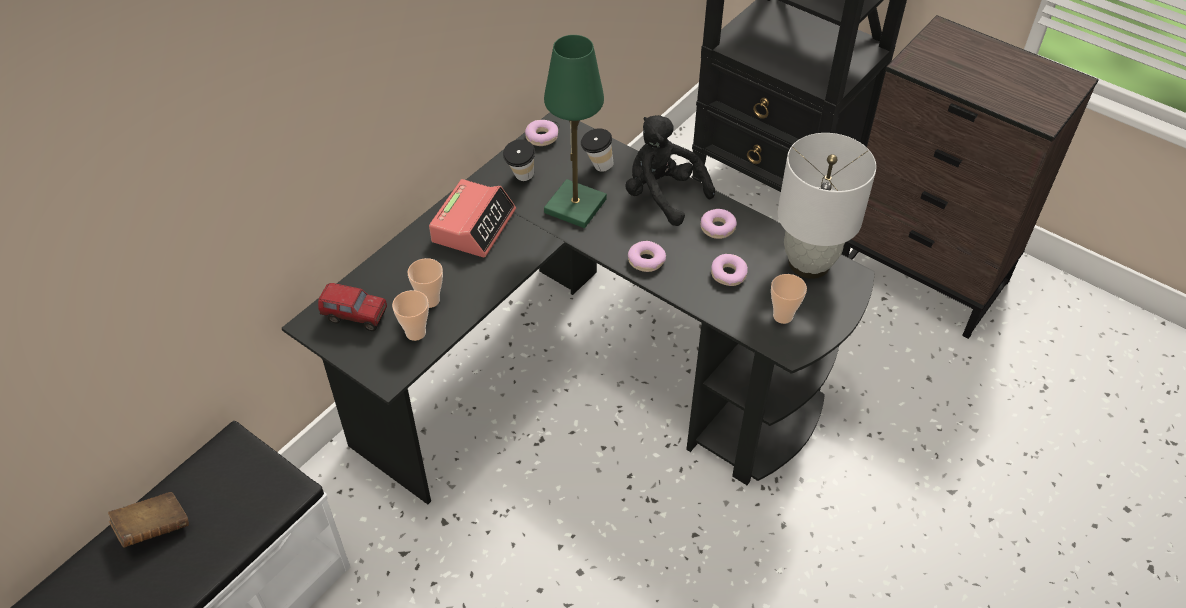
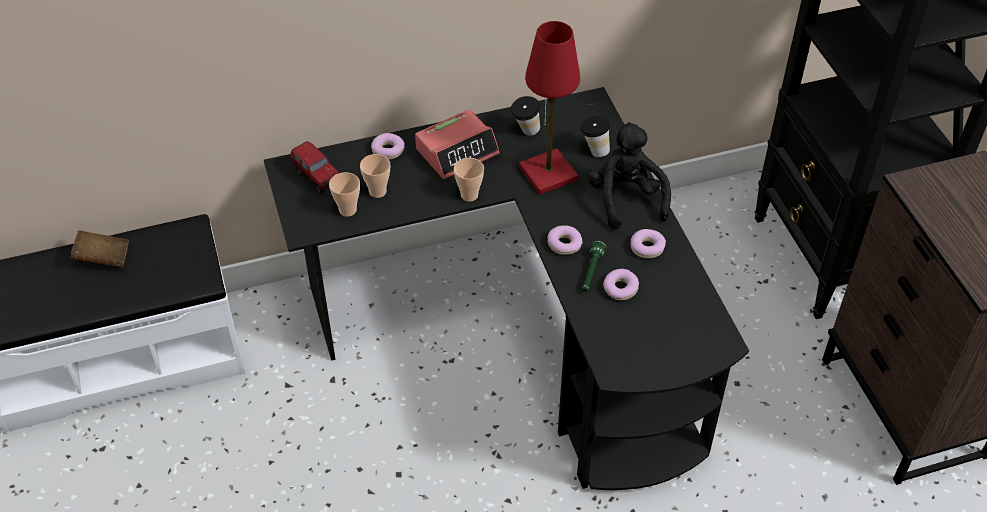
camera: 35 degrees right, 0 degrees up
(542, 137) = (571, 106): donut -> donut (388, 150)
(575, 206) = (548, 174): green table lamp -> red table lamp
(691, 273) = (591, 272): none -> green flashlight
(783, 316) = (633, 344): cup -> cup (469, 195)
(809, 263) = (697, 314): white table lamp -> none

